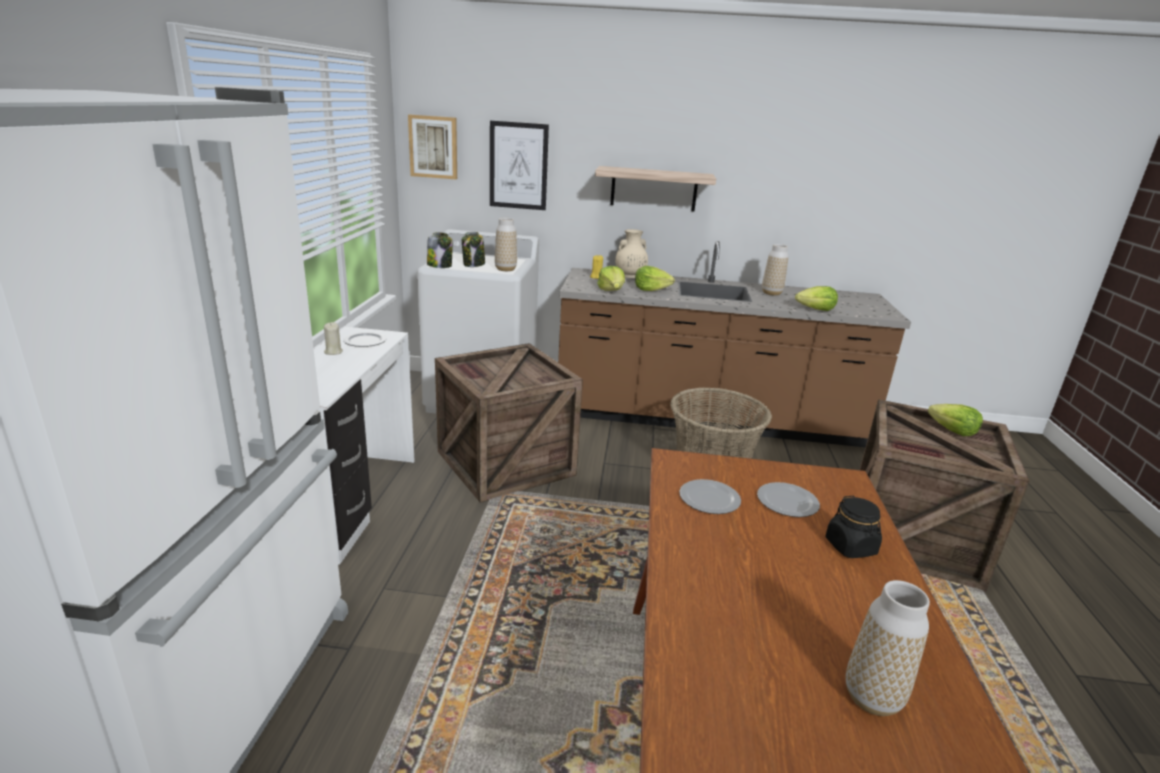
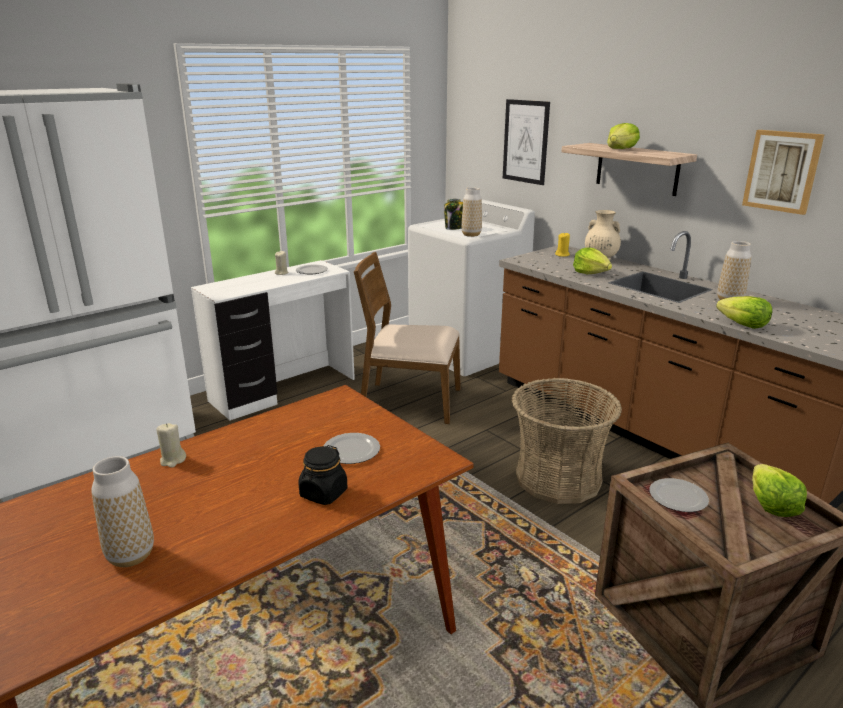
camera: 45 degrees right, 0 degrees up
(433, 147) = (469, 124): picture -> picture (782, 171)
(440, 265) = (427, 225): jar -> none
(503, 462) = (410, 401): crate -> brown chair
(611, 290) = (547, 267): lettuce -> lettuce (620, 149)
(689, 593) = (173, 460): none -> beige candle
(709, 498) = (305, 425): plate -> plate (678, 497)

